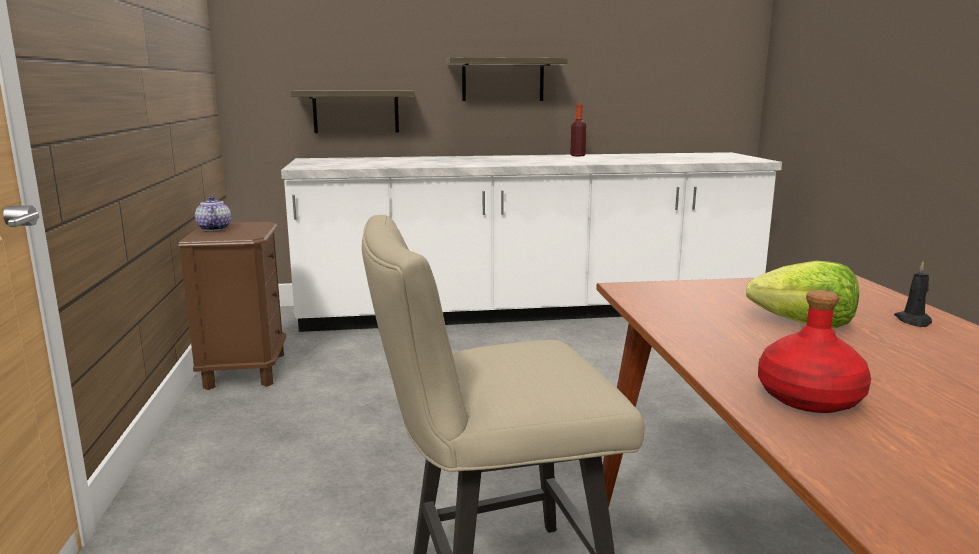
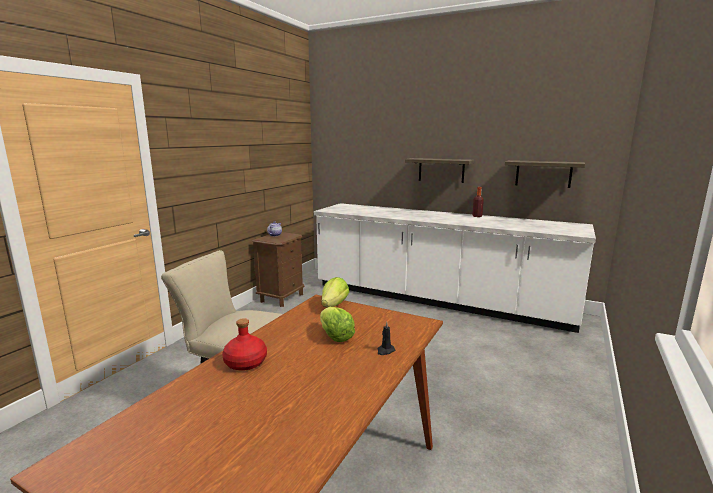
camera: 35 degrees right, 0 degrees up
(356, 111) = (367, 183): shelf -> shelf (543, 174)
(674, 289) = (334, 305): none -> lettuce

